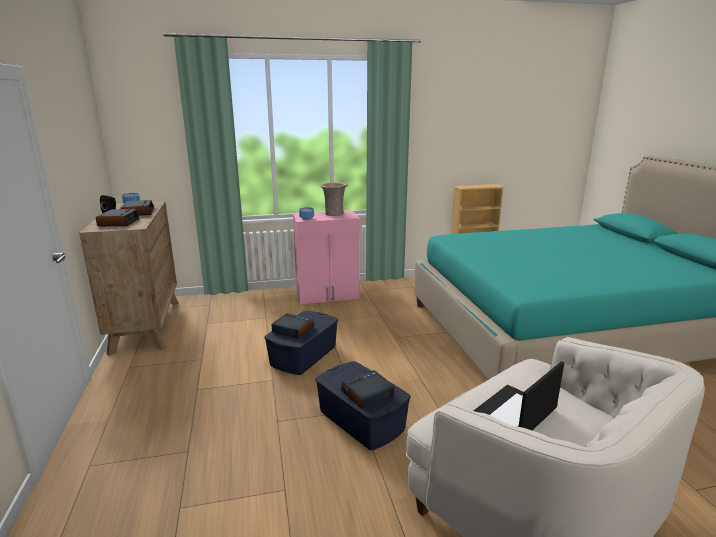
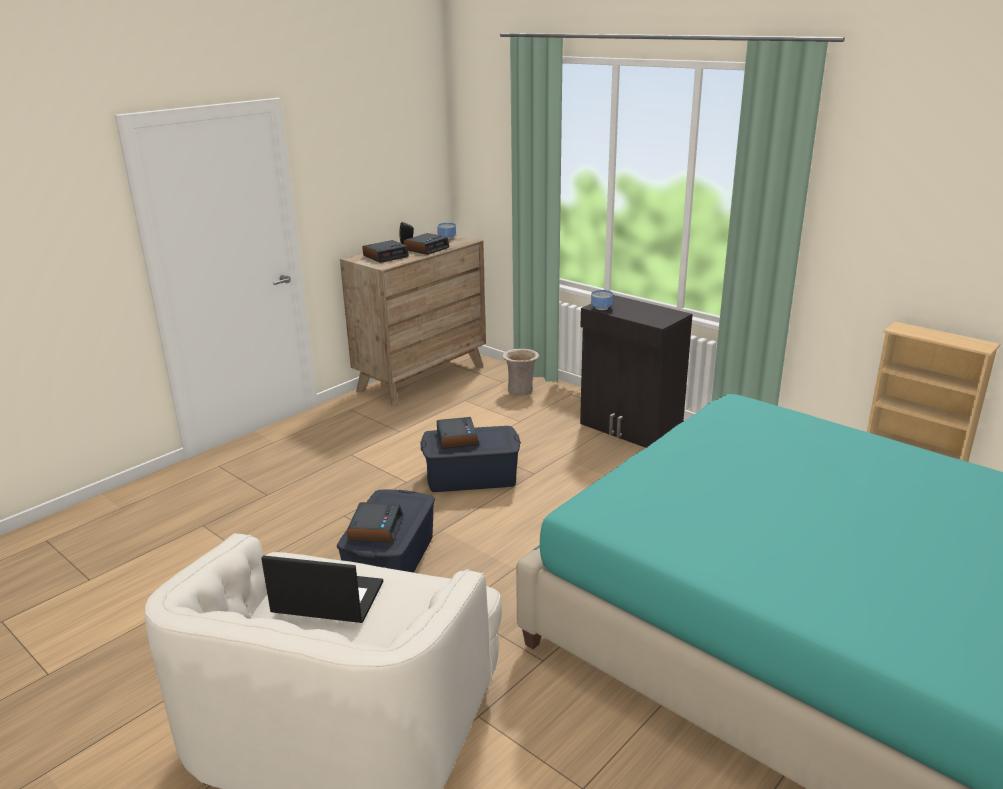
camera: 55 degrees right, 5 degrees up
(328, 295) = (630, 429): pink cabinet -> black cabinet
(333, 214) = (651, 311): beige vase -> beige vase (520, 390)
(367, 394) = (375, 528): alarm clock -> alarm clock turned 75 degrees clockwise

